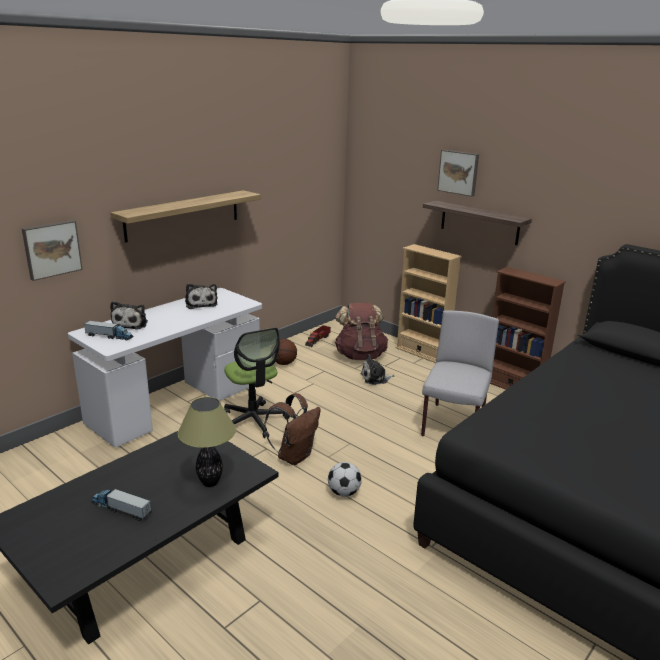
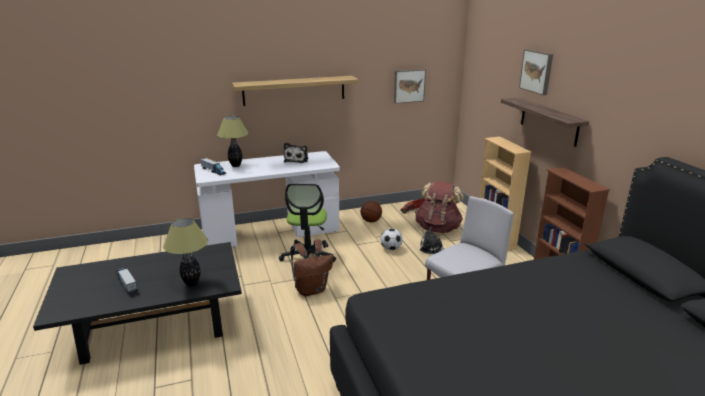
camera: 30 degrees right, 0 degrees up
(51, 249) = (186, 104): picture -> picture (408, 85)
(131, 324) = (236, 165): plush toy -> table lamp
(344, 492) = (320, 327): football -> football (391, 248)

